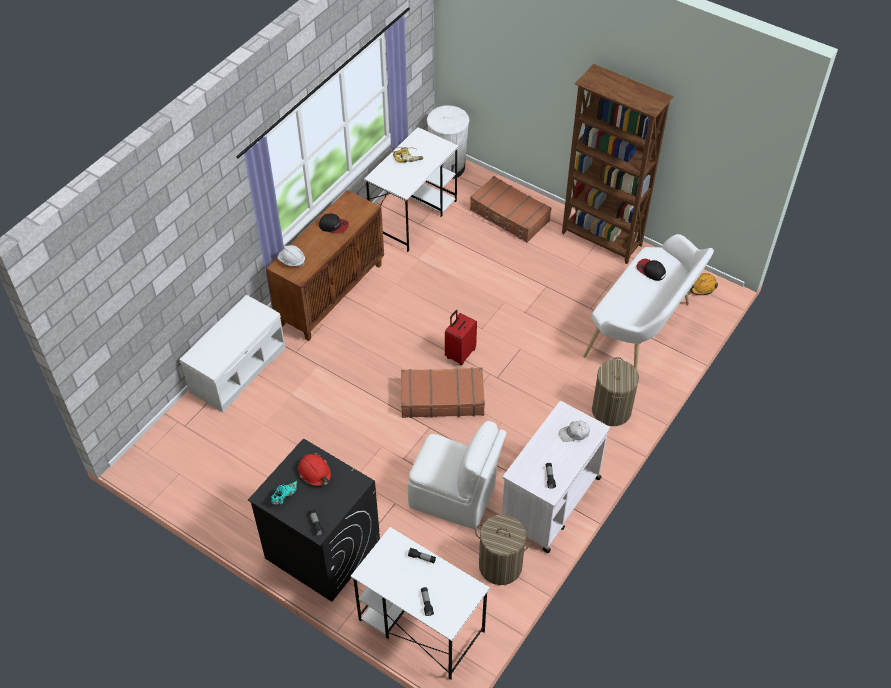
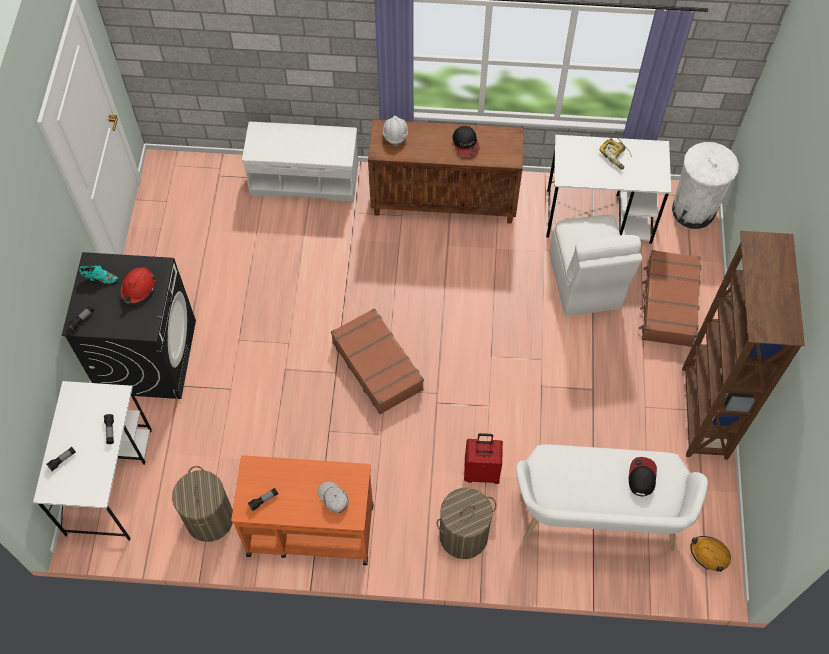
camera: 60 degrees right, 10 degrees up
(454, 497) = (265, 437): white chair -> white chair (585, 283)
(460, 353) = (444, 353): red suitcase -> red suitcase (482, 471)
(550, 502) = (309, 529): white cart -> orange cart

